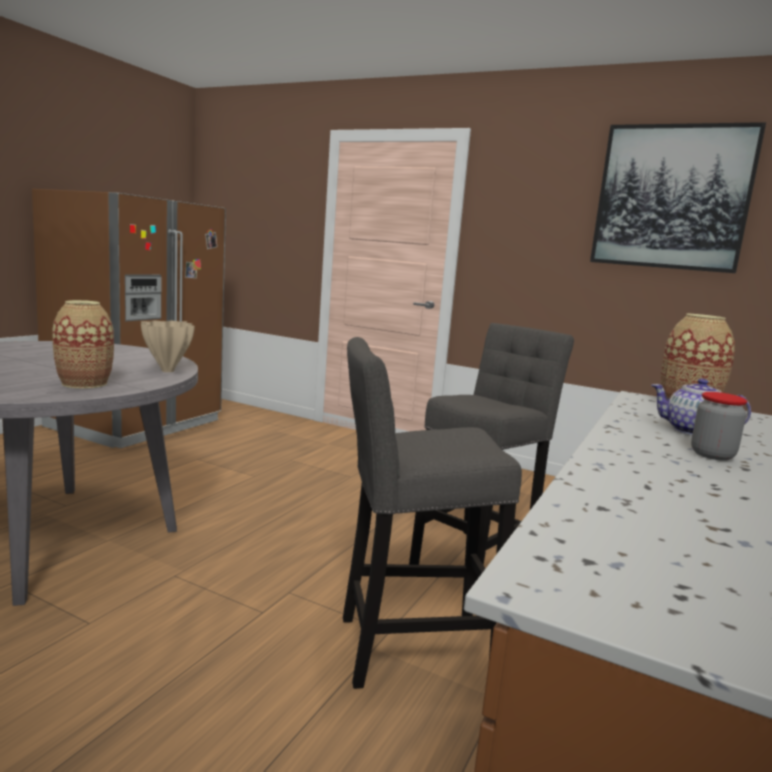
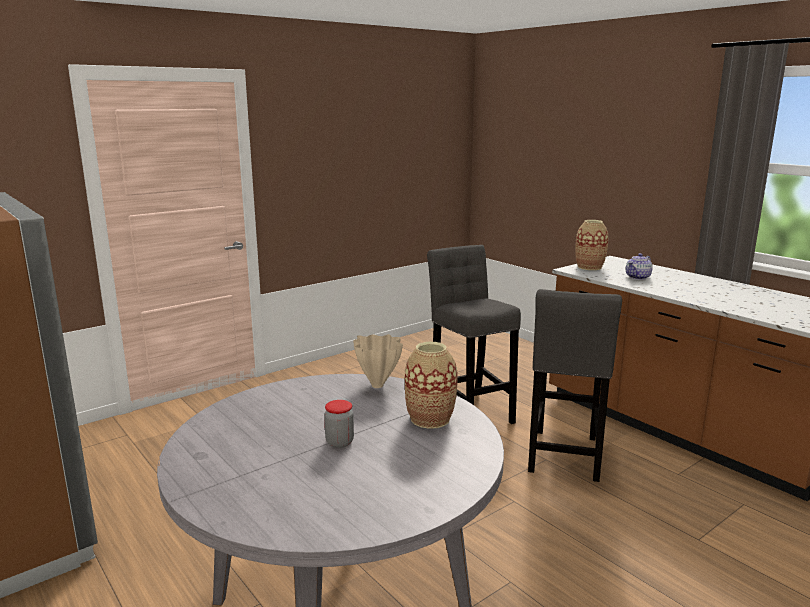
camera: 65 degrees left, 5 degrees up
(672, 198) = (396, 126): picture -> none
(712, 455) = (675, 283): jar -> jar (339, 442)

